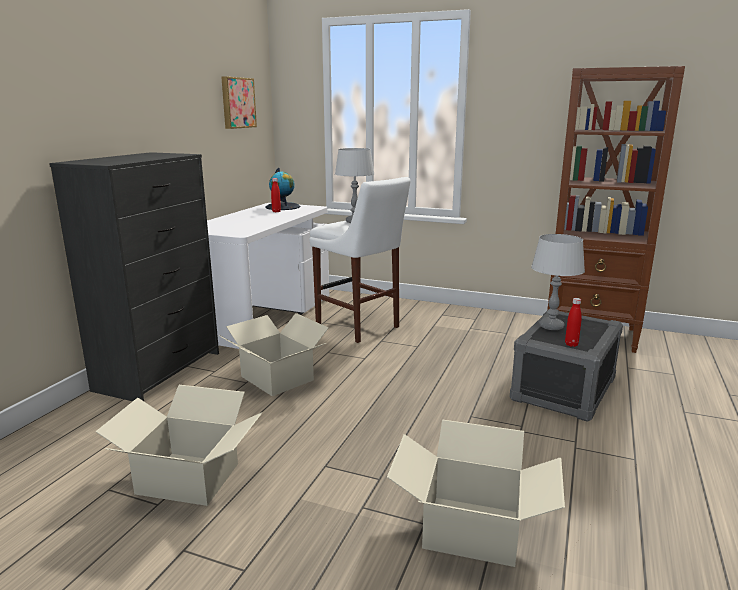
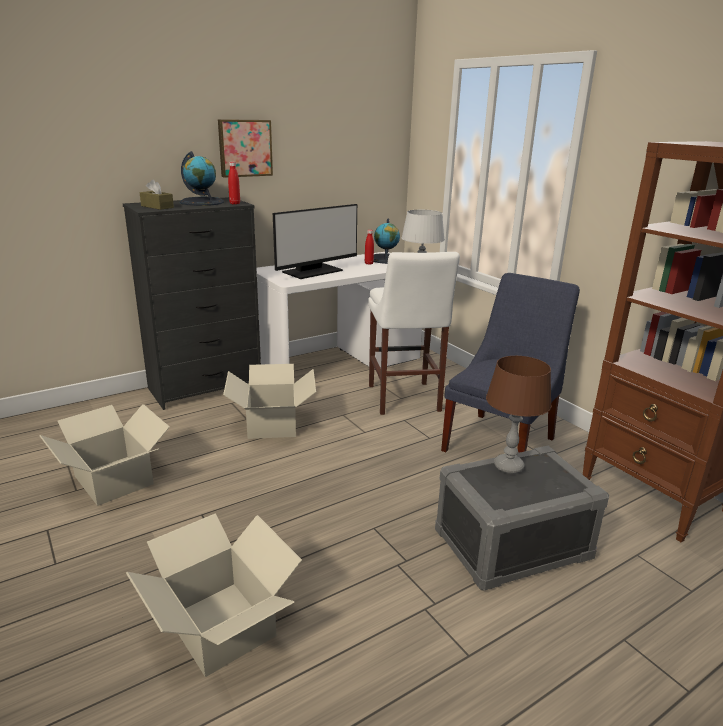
camera: 35 degrees right, 5 degrees up
(108, 161) = (157, 207): none -> brown tissue box
(139, 156) = (202, 202): none -> globe
(237, 103) = (354, 150): picture -> picture (245, 148)
(242, 223) = (313, 271): none -> monitor
(467, 333) = (501, 442): none -> blue chair
(551, 326) = (509, 466): grey table lamp -> brown table lamp
(571, 344) = (491, 495): red bottle -> red bottle (235, 203)

